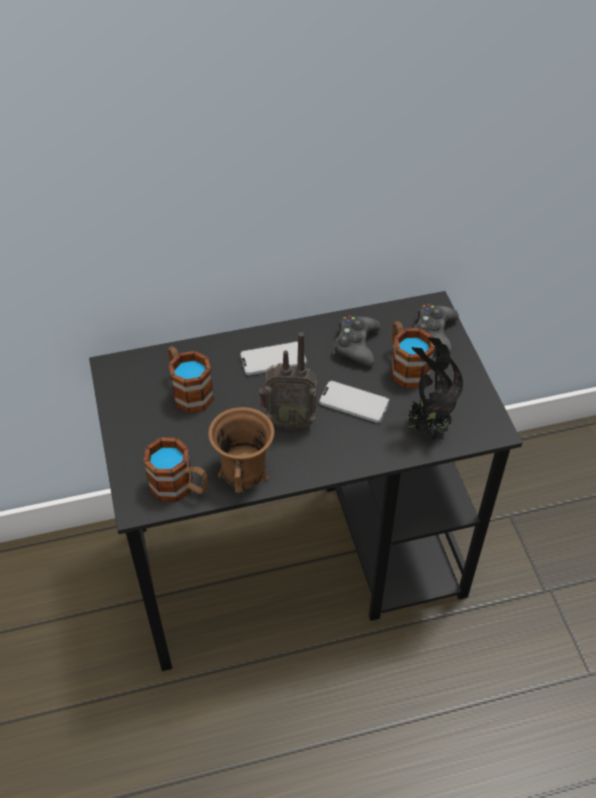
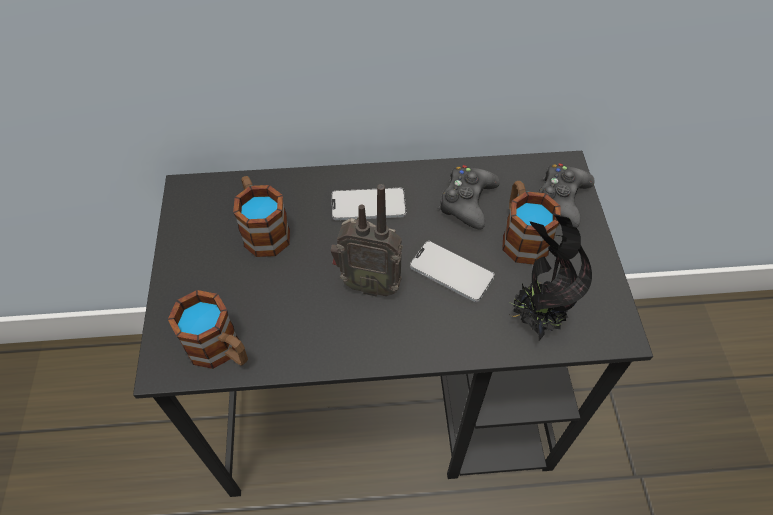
camera: 10 degrees right, 5 degrees up
(244, 471) = (302, 341): brown mug -> none

